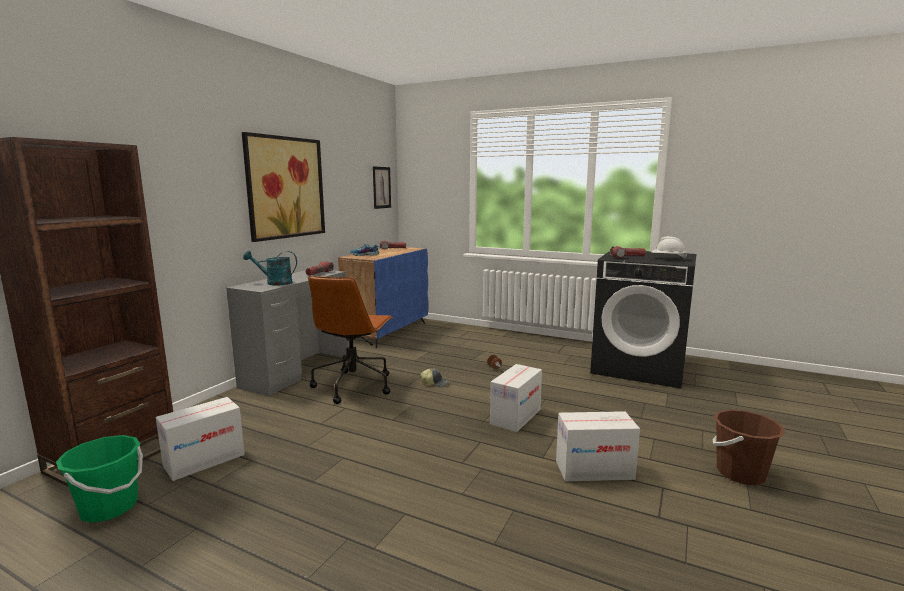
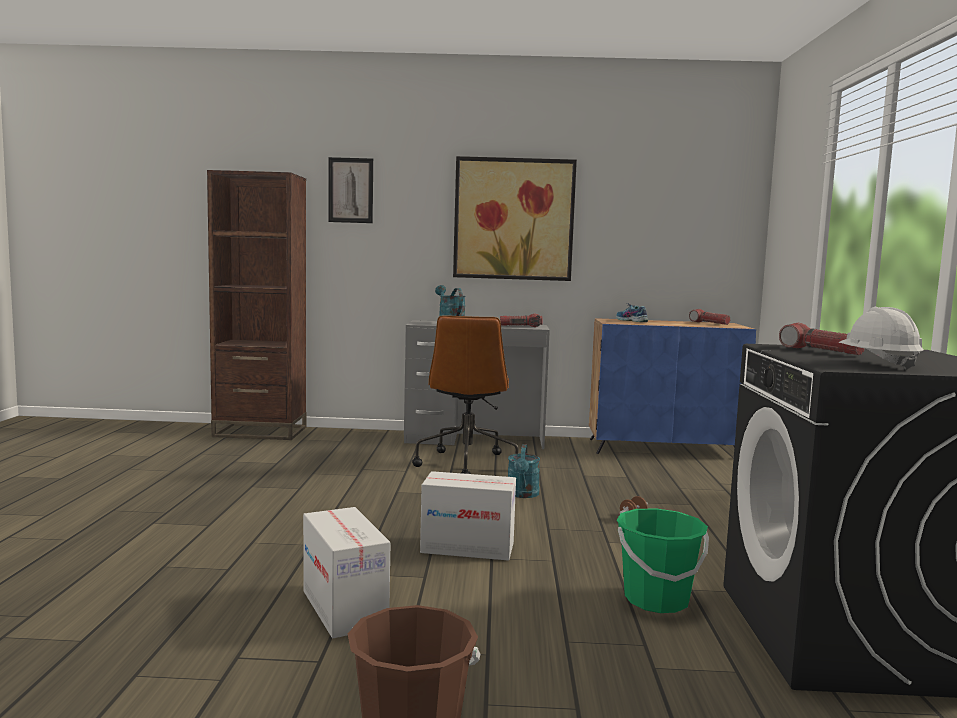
camera: 65 degrees right, 5 degrees down
(109, 507) = (194, 447): green bucket -> green bucket (656, 600)
(204, 460) = (269, 451): cardboard box -> none
(353, 385) = (466, 464): brown office chair -> brown office chair turned 75 degrees counterclockwise
(381, 187) = (718, 227): picture -> picture (350, 190)
(435, 383) = (522, 495): cap -> turquoise watering can

